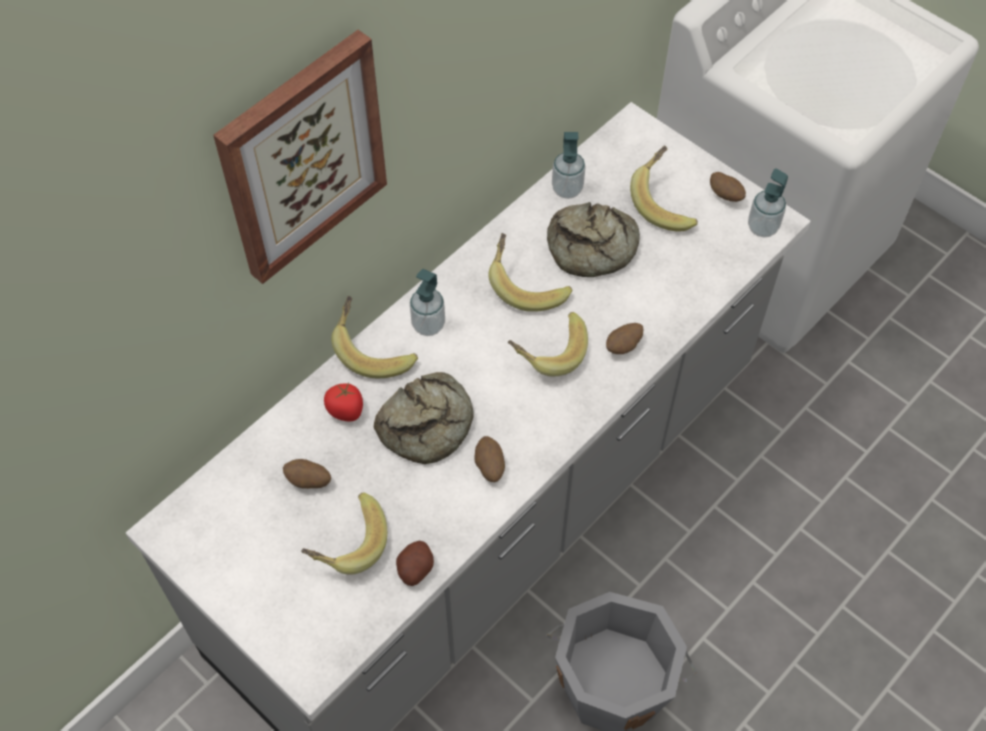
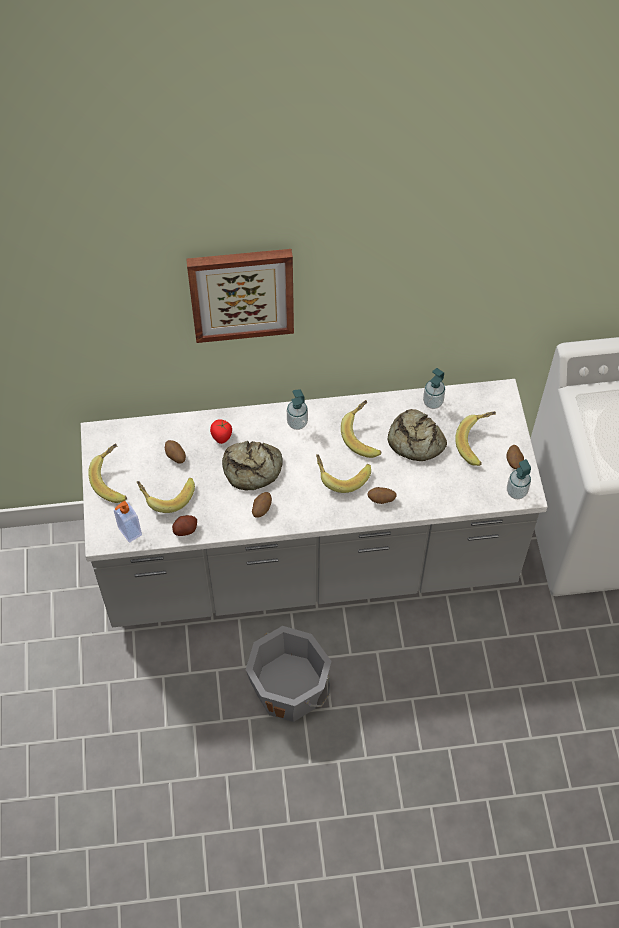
camera: 40 degrees right, 0 degrees up
(340, 631) = (129, 532): none -> soap dispenser
(374, 349) = (261, 416): banana -> banana (114, 480)

